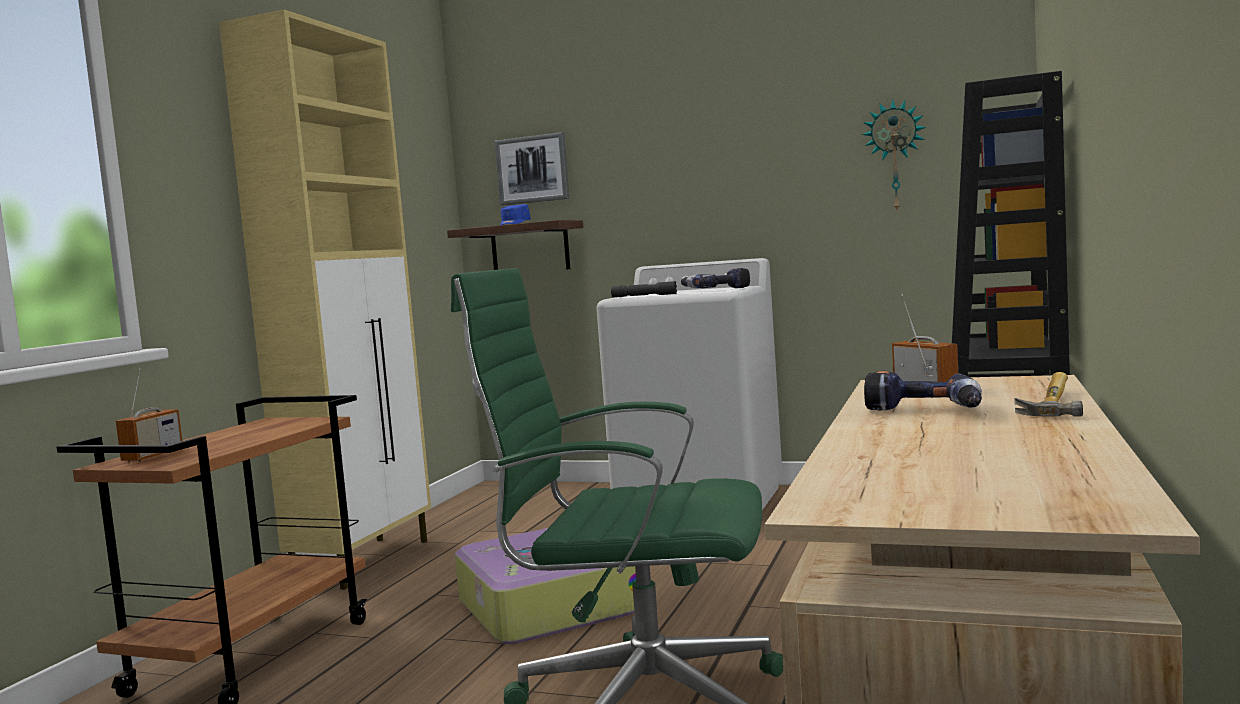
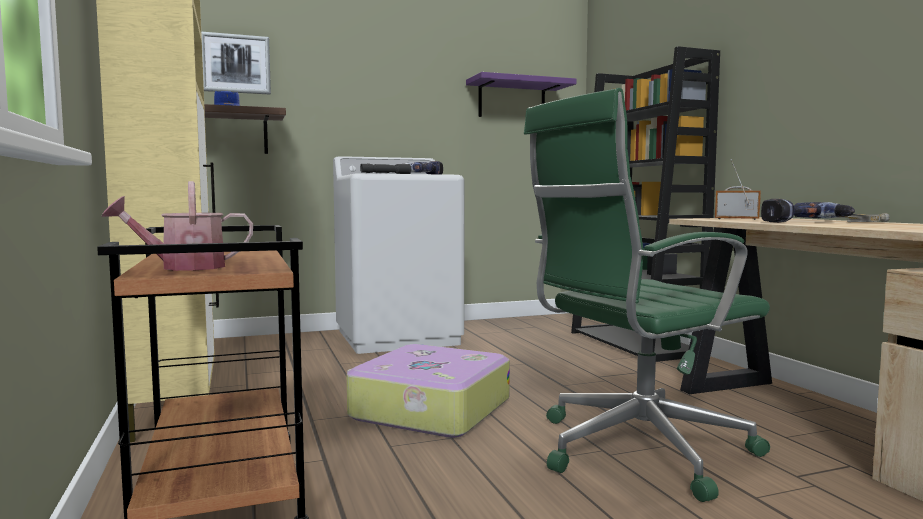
camera: 40 degrees left, 0 degrees up
(153, 455) = (184, 267): radio -> watering can
(895, 156) = (511, 100): wall clock -> purple shelf

